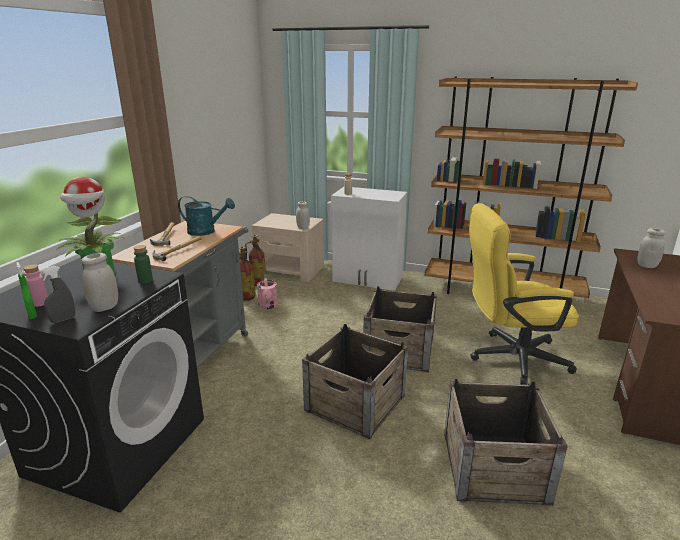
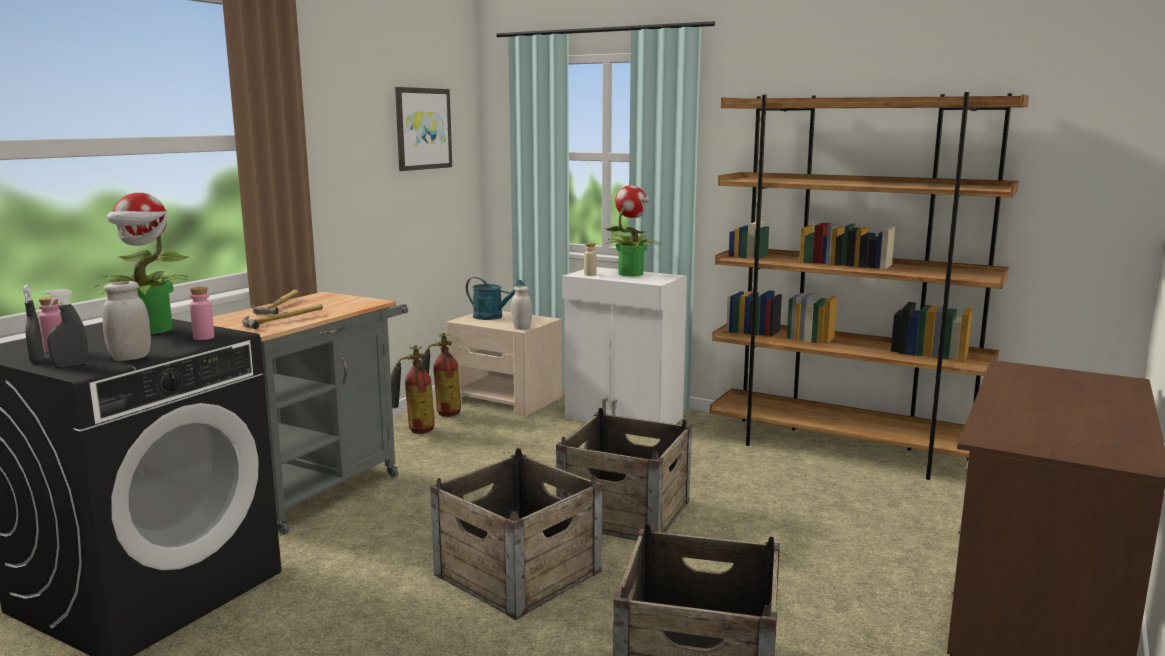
camera: 10 degrees right, 10 degrees down
(32, 315) = (37, 360): green spray bottle -> grey spray bottle
(145, 280) = (204, 337): green bottle -> pink bottle
(206, 231) = (339, 304): turquoise watering can -> turquoise watering can (493, 317)
(230, 97) = (422, 129): none -> picture
(268, 306) = (448, 442): pink watering can -> none
(372, 192) = (631, 273): none -> potted plant
(510, 358) = (806, 537): yellow office chair -> none
(646, 266) = (1027, 382): white jar -> none

